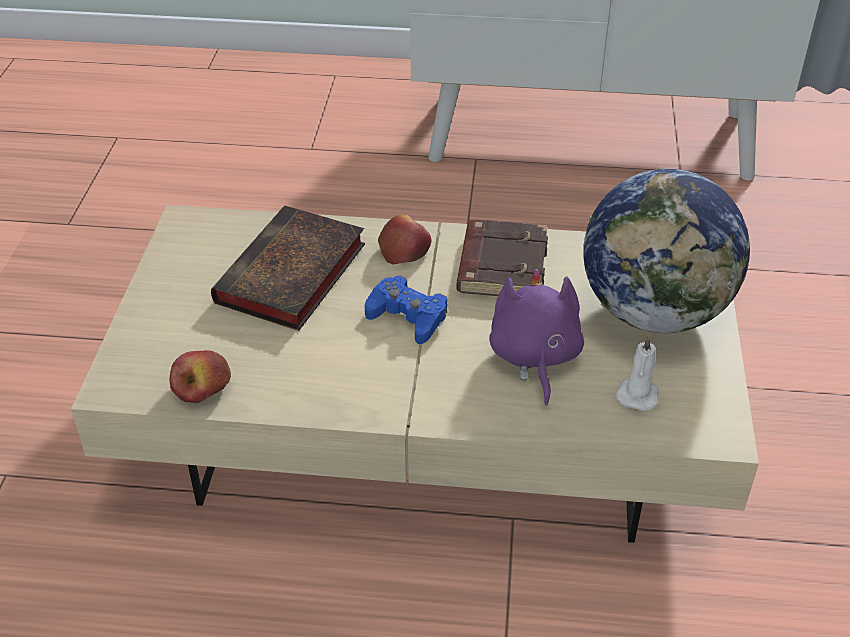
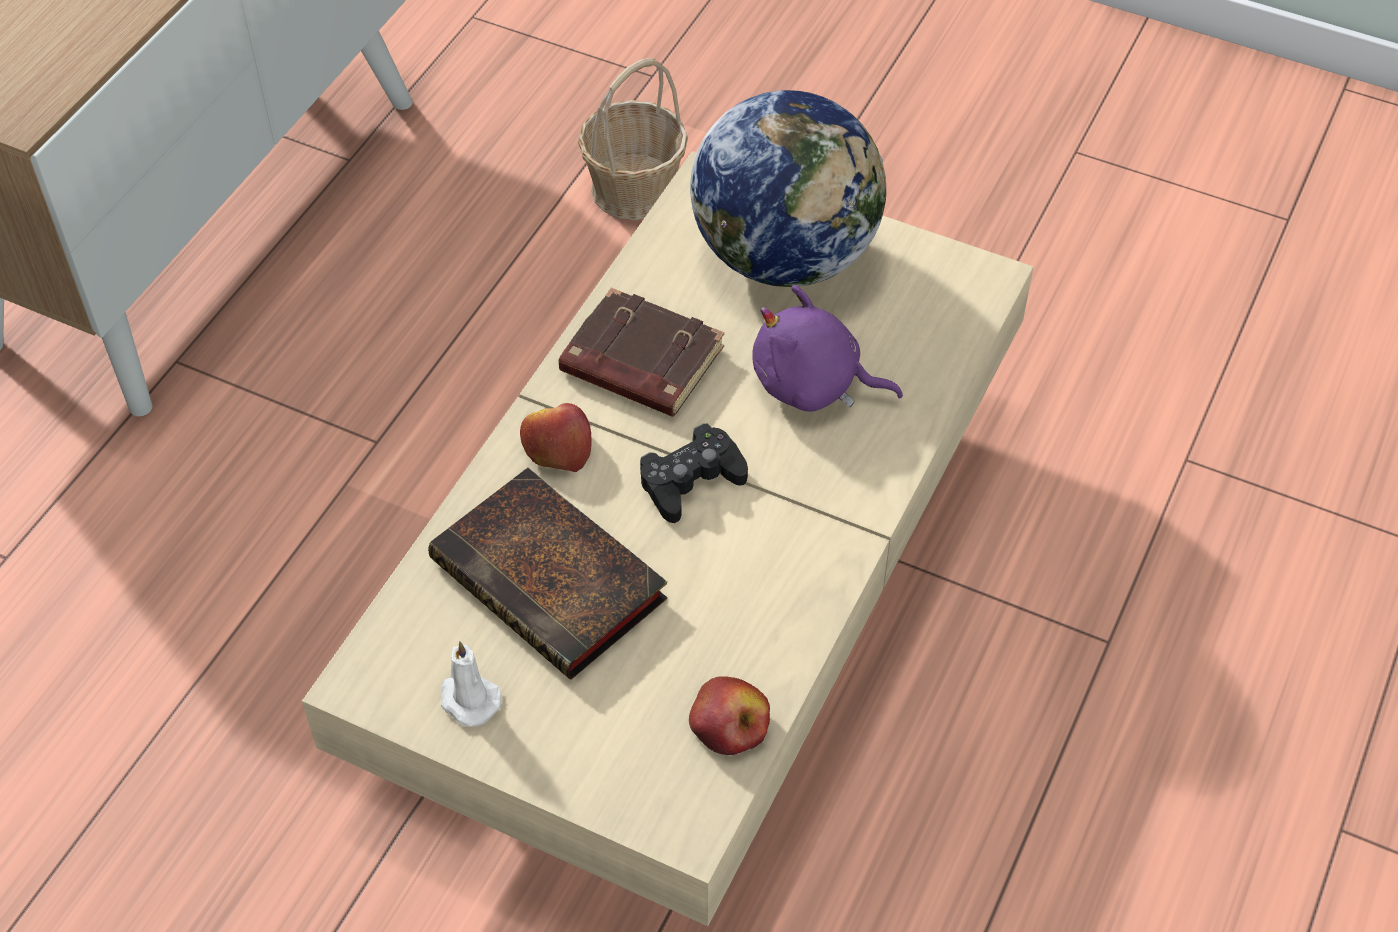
camera: 70 degrees left, 10 degrees up
(407, 316) = (691, 480): blue game controller -> black game controller
(638, 393) = (905, 318): white candle -> white candle (468, 700)
(764, 299) = (633, 189): none -> basket

